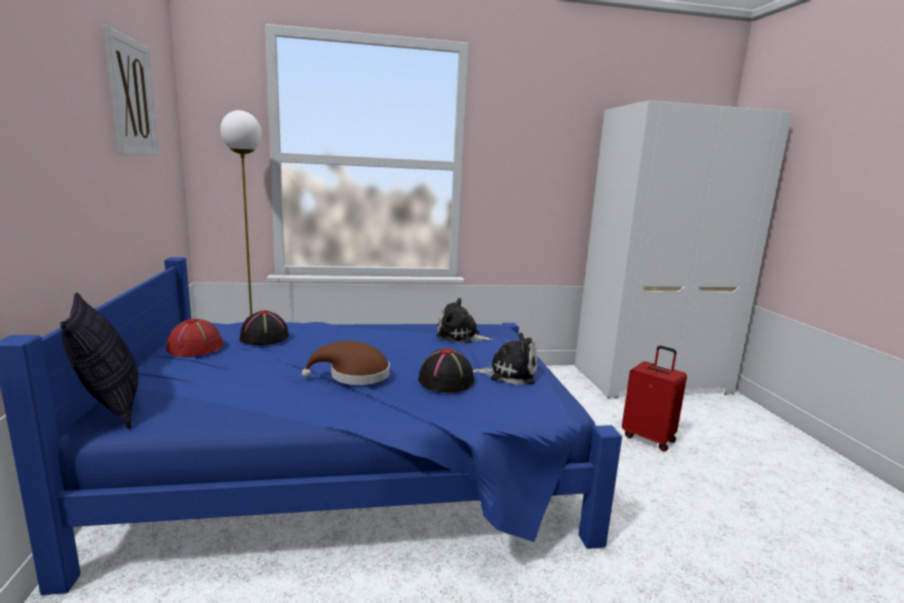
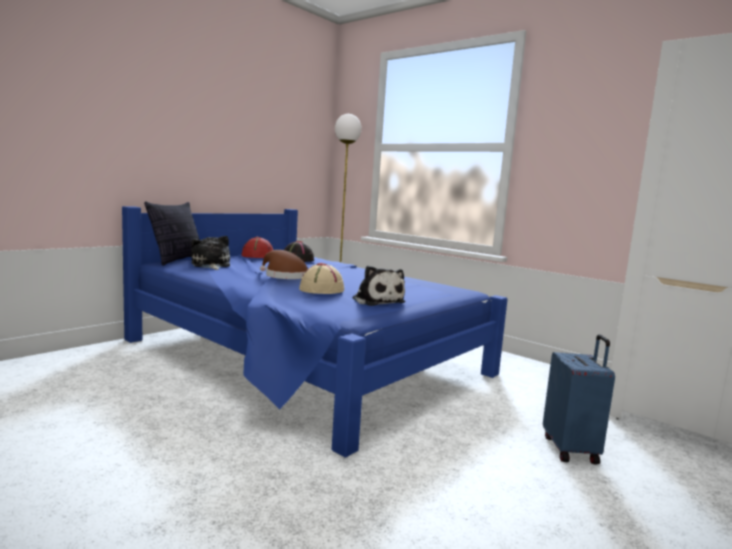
camera: 50 degrees right, 5 degrees down
(131, 97) = (274, 108): picture -> none
(446, 380) = (322, 289): black hat -> beige hat
(461, 336) = (415, 285): plush toy -> plush toy (211, 265)
(649, 438) = (571, 449): red suitcase -> blue suitcase

